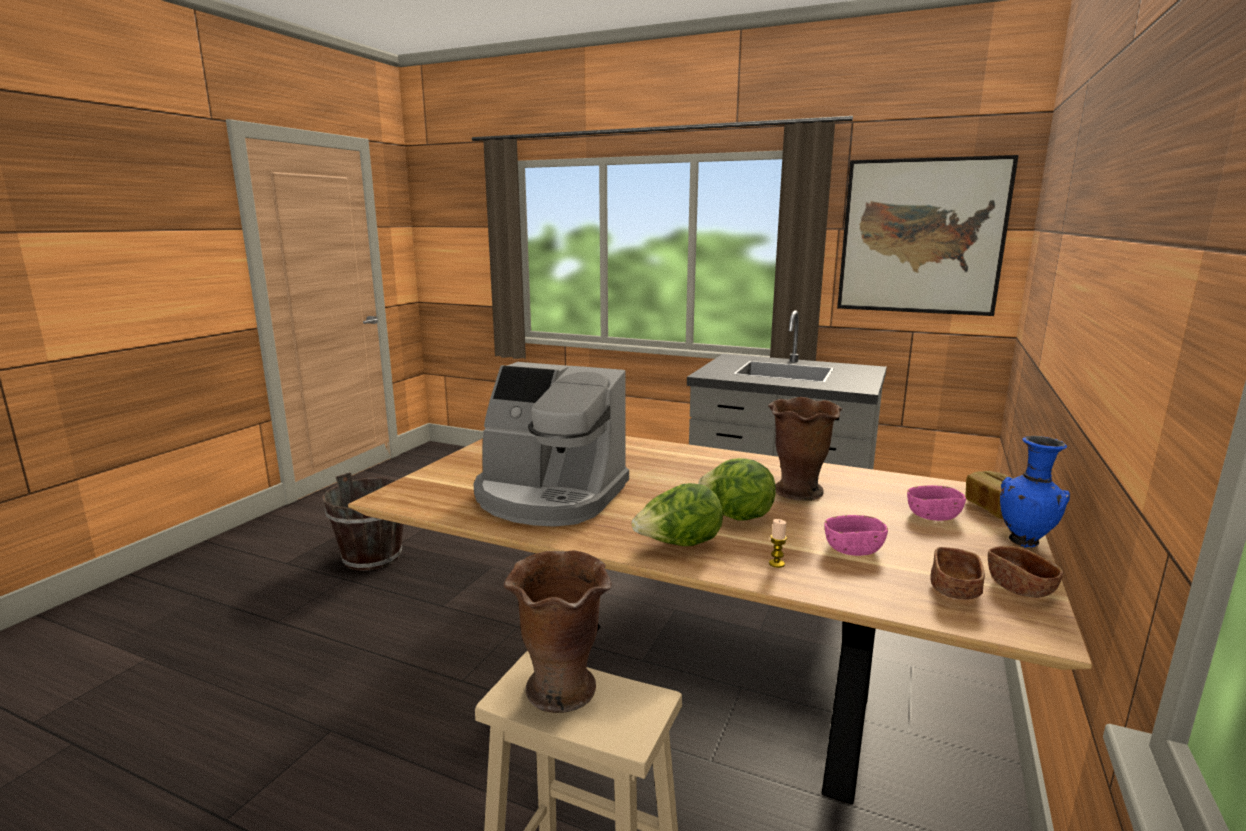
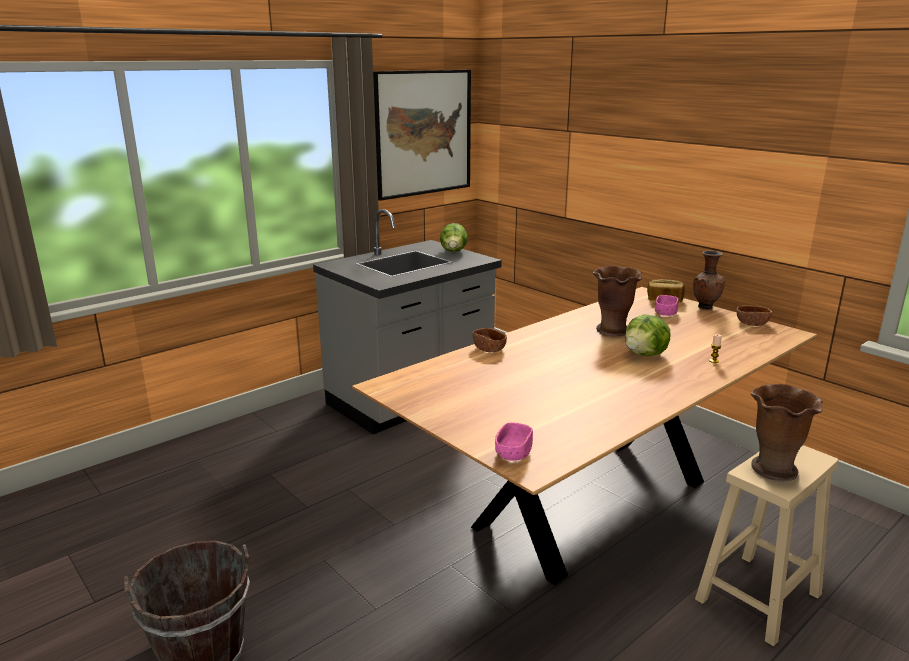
camera: 65 degrees left, 5 degrees up
(549, 496) = (573, 402): coffee machine -> none
(678, 545) = (680, 378): lettuce -> lettuce (453, 252)
(853, 549) = (701, 340): pink bowl -> pink bowl (513, 453)
(954, 589) = (751, 334): brown bowl -> brown bowl (489, 349)
(1025, 542) = (705, 307): blue vase -> brown vase

